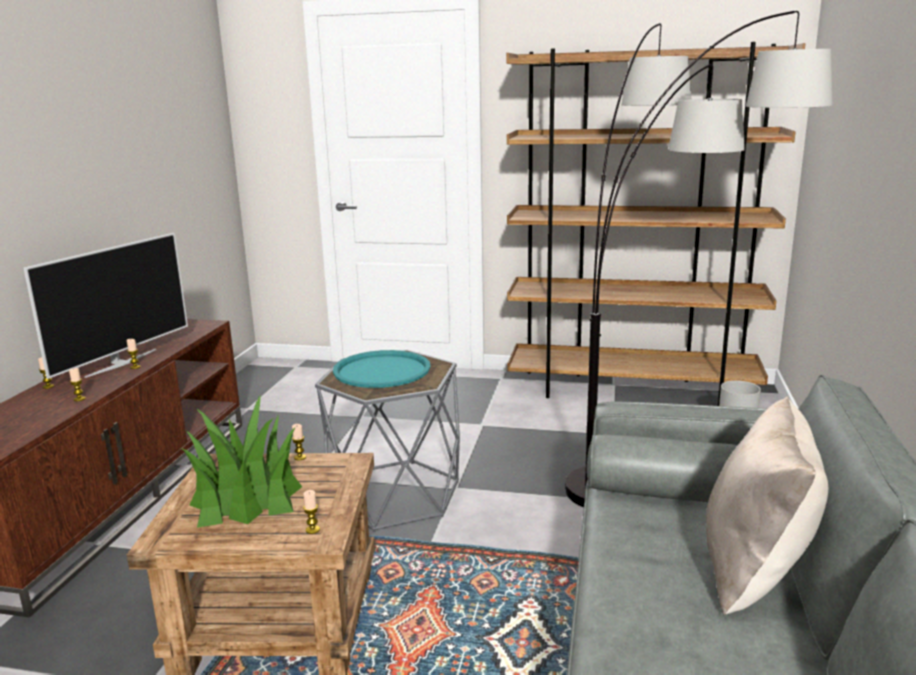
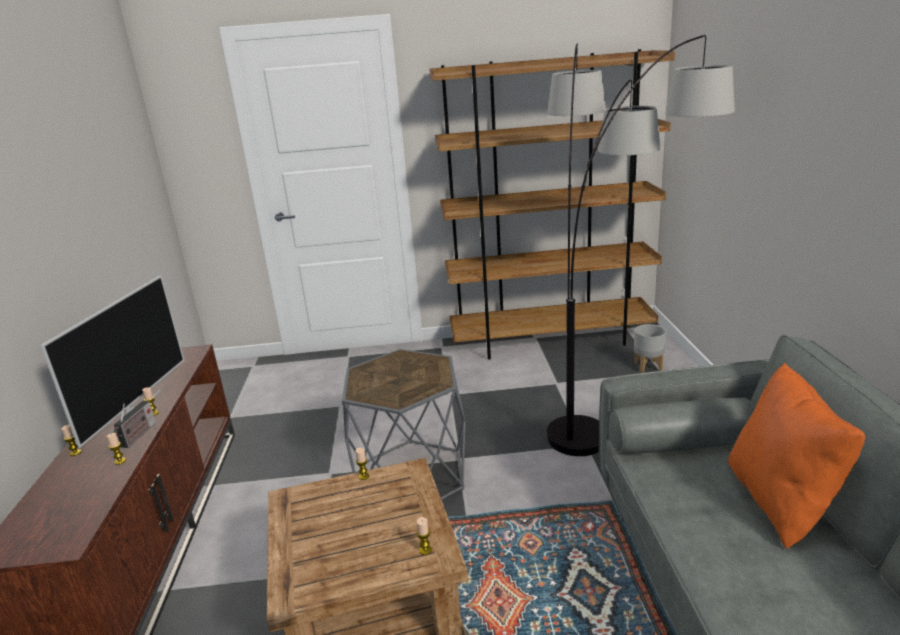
camera: 15 degrees left, 5 degrees up
(109, 382) = (138, 436): none -> radio
(245, 497) = (341, 529): potted plant -> none
(382, 370) = (393, 375): turquoise tray -> none
(755, 569) = (780, 501): beige pillow -> orange pillow

